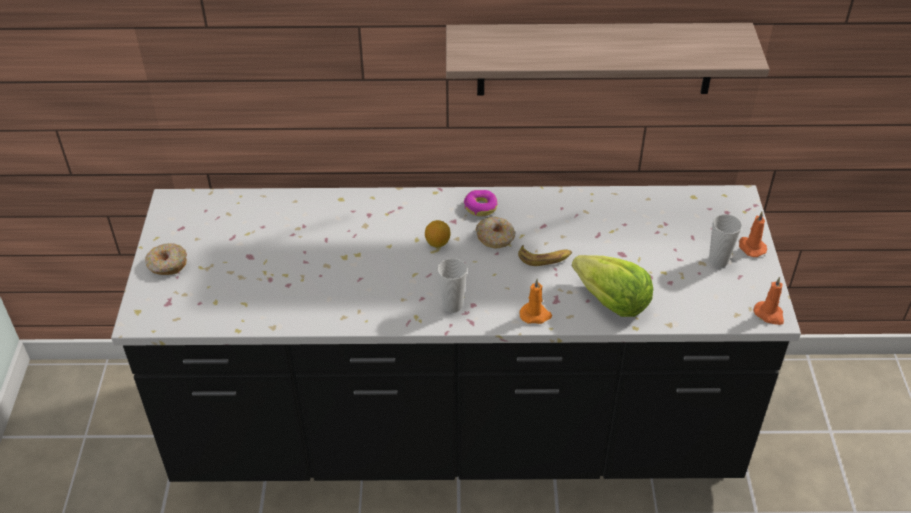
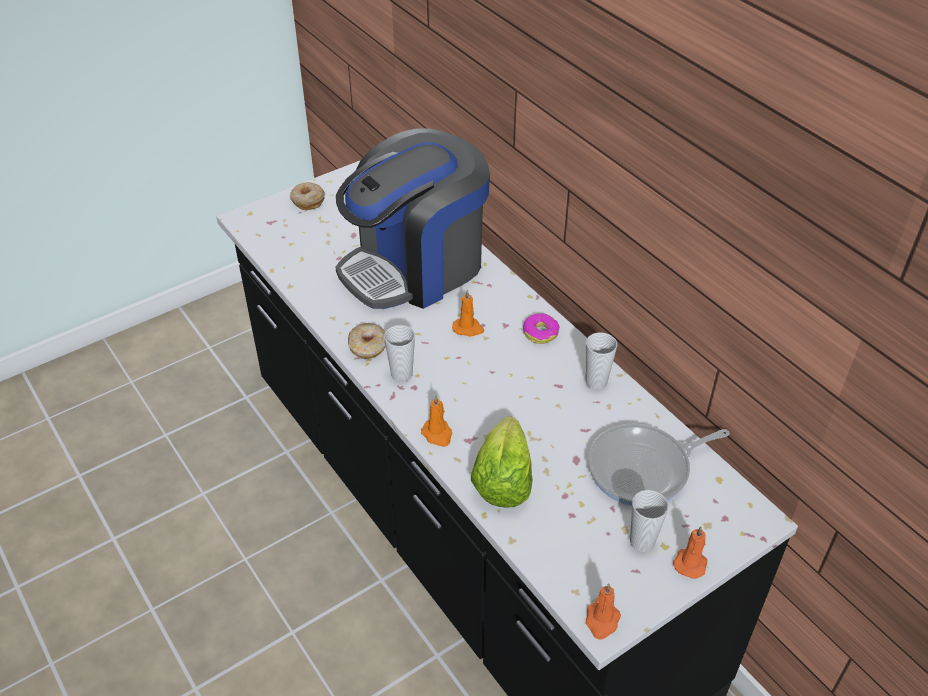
camera: 55 degrees right, 0 degrees up
(333, 238) = (415, 267): none -> coffee machine
(437, 243) = (468, 328): lemon -> orange candle
(495, 237) = (511, 361): donut -> donut (368, 346)
(545, 258) = (516, 406): banana -> none
(557, 205) = (596, 382): none -> cup
(595, 59) = (679, 253): shelf -> none
(657, 226) = (644, 469): none -> frying pan

